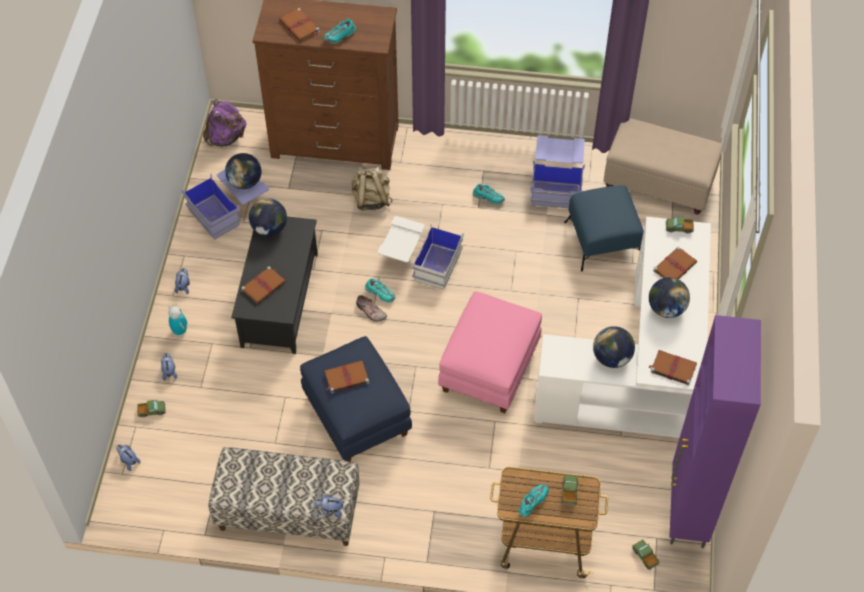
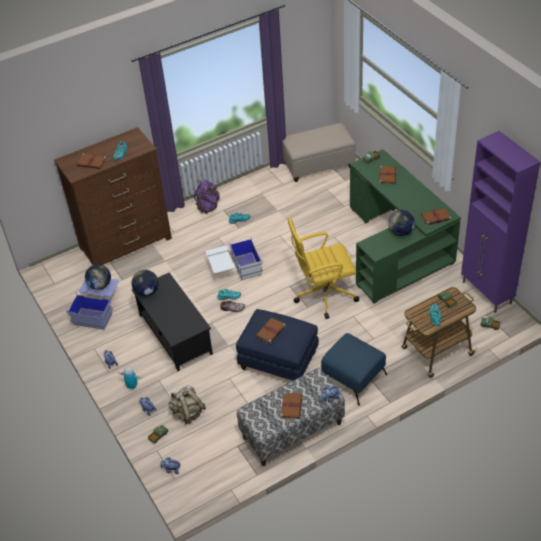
camera: 35 degrees left, 10 degrees down
(226, 137) = (57, 277): purple backpack -> purple backpack (208, 207)
(264, 286) = (174, 320): brown book -> brown book (291, 406)
(371, 199) = (176, 257): beige backpack -> beige backpack (187, 413)
(488, 367) = (323, 294): pink ottoman -> yellow office chair
(556, 182) = (267, 193): blue storage box -> none
(602, 241) = (318, 205): blue ottoman -> blue ottoman (353, 378)
(640, 368) = (398, 248): white desk -> green desk
(666, 309) = (403, 195): globe -> none

